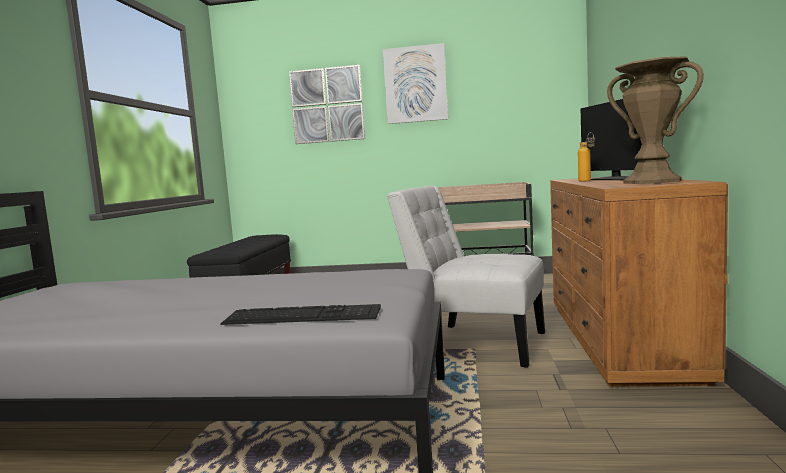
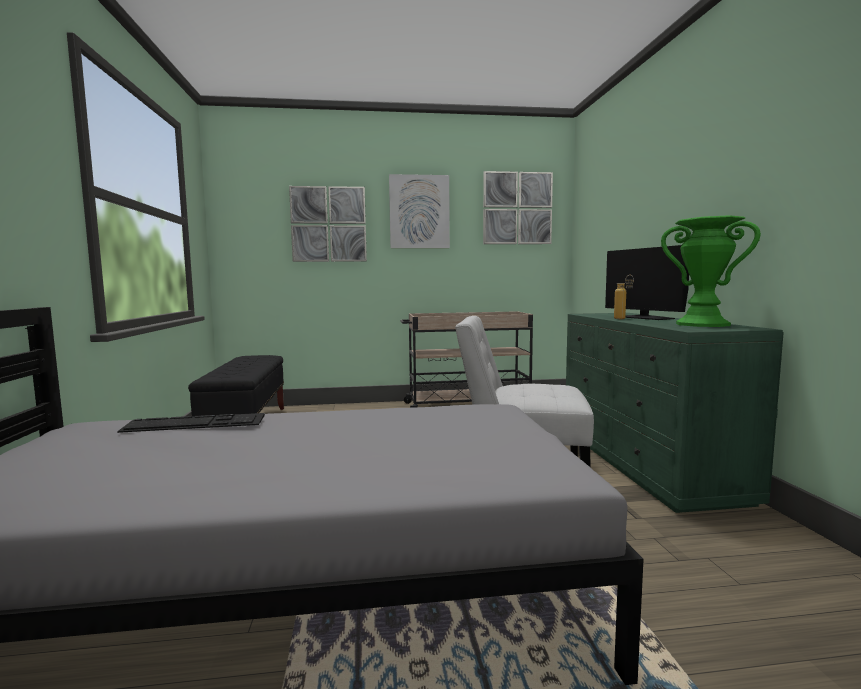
camera: 15 degrees left, 0 degrees up
(302, 315) = (476, 470): keyboard -> keyboard (195, 423)
(521, 70) = (517, 208): none -> picture
(619, 339) = (645, 463): brown dresser -> green dresser
(651, 182) = (702, 324): brown vase -> green vase

